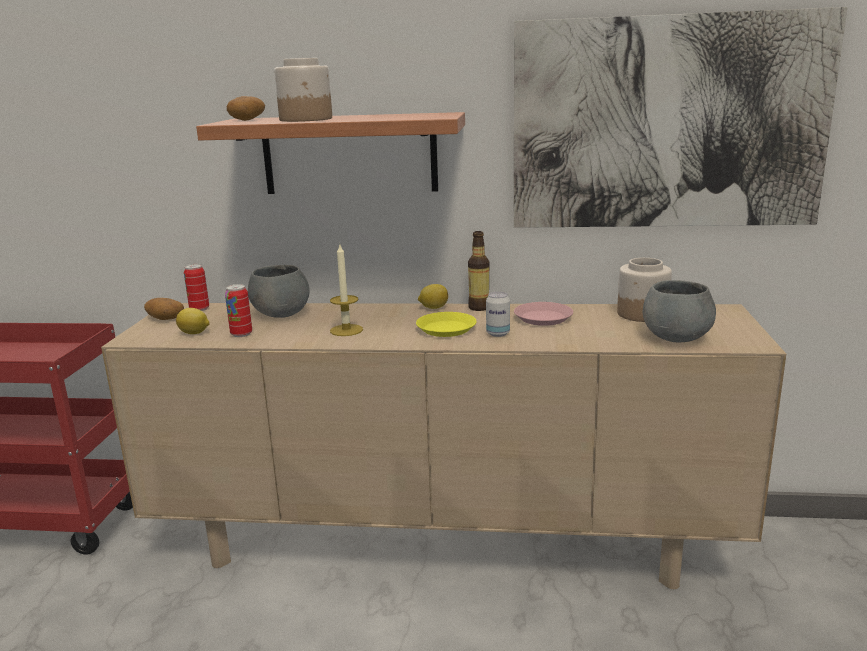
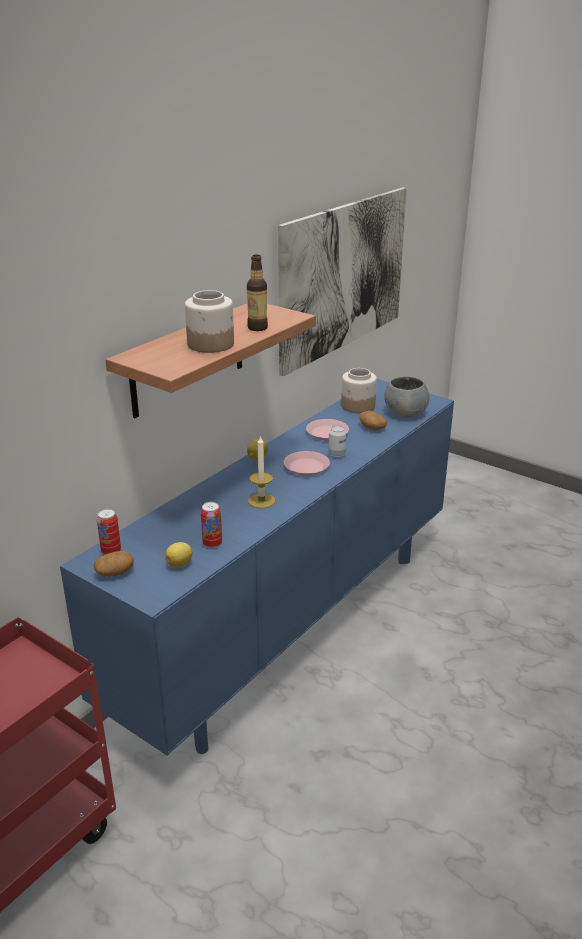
camera: 60 degrees left, 10 degrees up
(247, 120) = (155, 358): potato -> potato (372, 428)
(282, 314) = (185, 517): grey bowl -> none
(442, 544) = (289, 627): beige cabinet -> blue cabinet
(446, 329) = (306, 467): yellow plate -> pink plate
(479, 308) = (279, 444): bottle -> bottle (257, 328)

